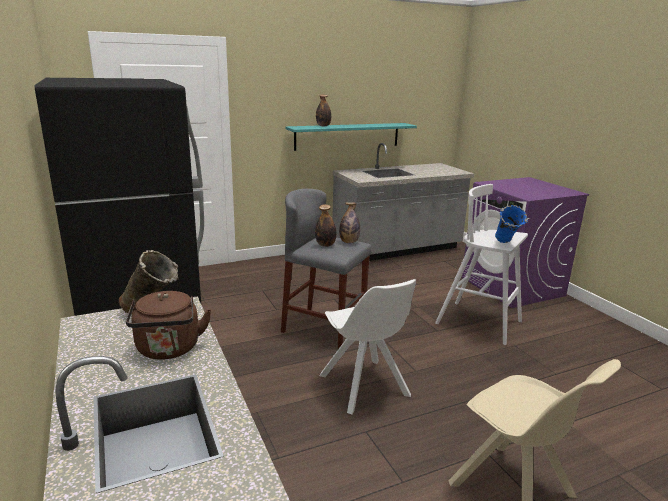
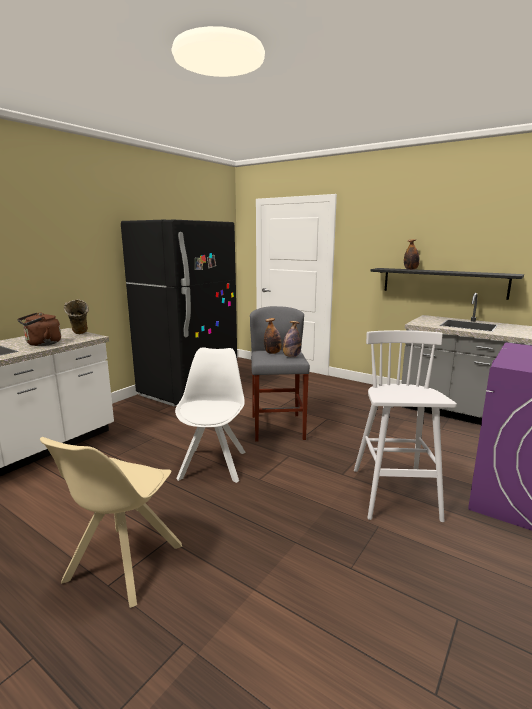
camera: 60 degrees right, 5 degrees down
(347, 136) = (443, 282): turquoise shelf -> black shelf
(365, 387) = (213, 464): white chair -> white chair turned 150 degrees clockwise
(506, 245) = (385, 398): blue vase -> none

